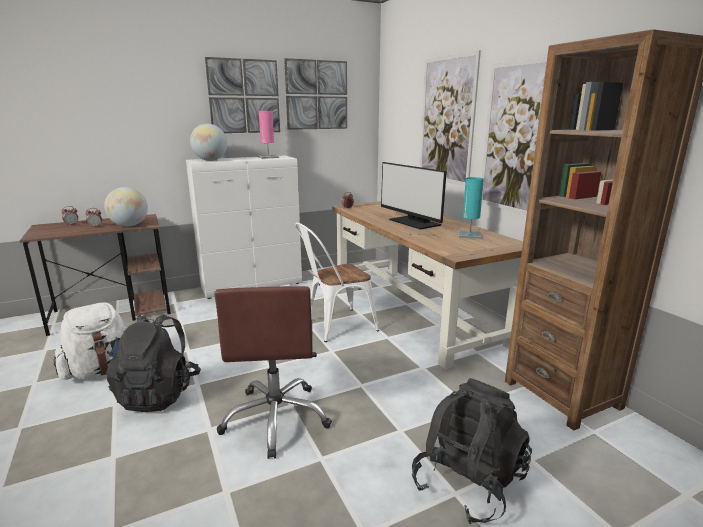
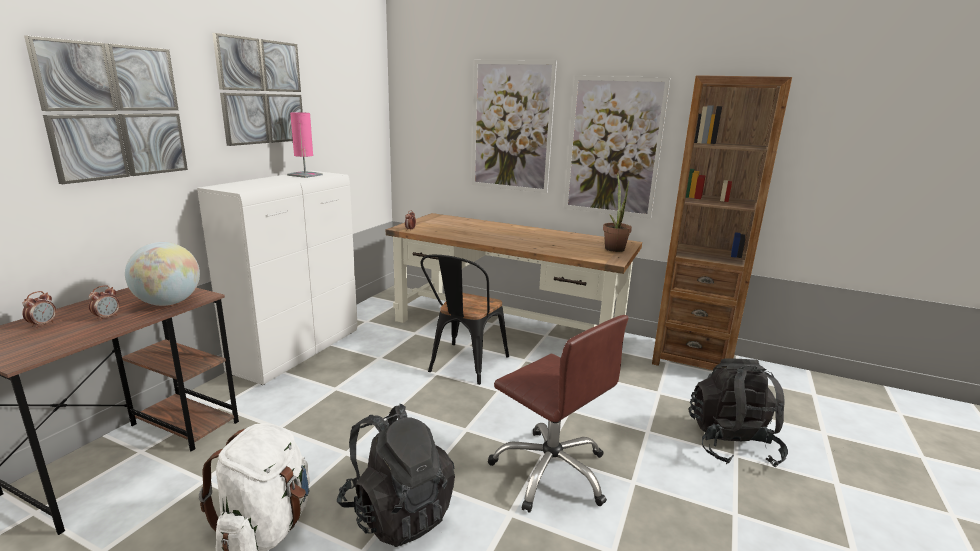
camera: 40 degrees left, 0 degrees up
(210, 160) = (248, 186): globe -> none
(316, 95) = (336, 91): picture -> picture (115, 112)
(335, 326) = (464, 366): white chair -> black chair
(413, 222) = (509, 236): monitor -> none
(469, 235) = (577, 240): turquoise table lamp -> none
(489, 246) = (614, 248): none -> potted plant

